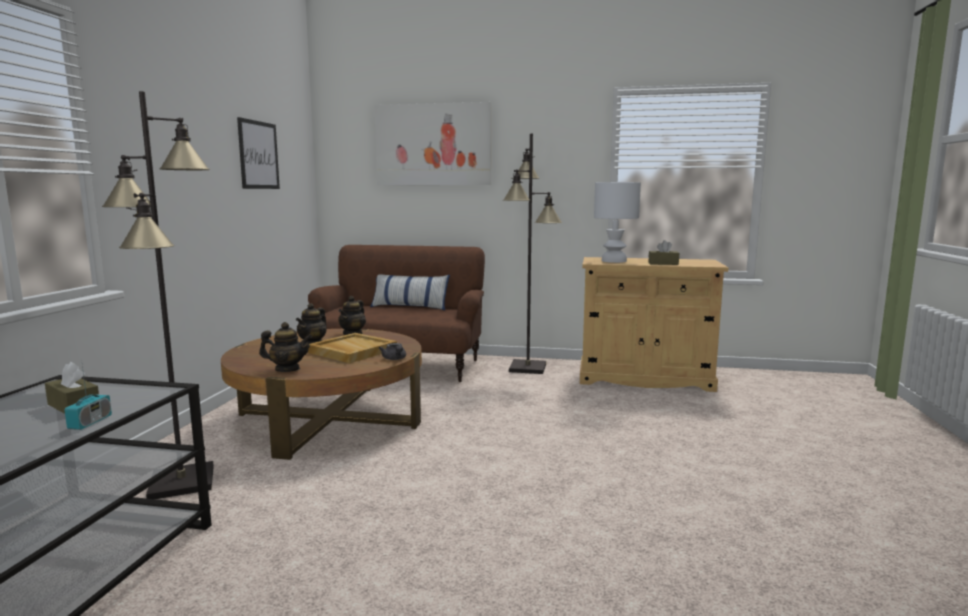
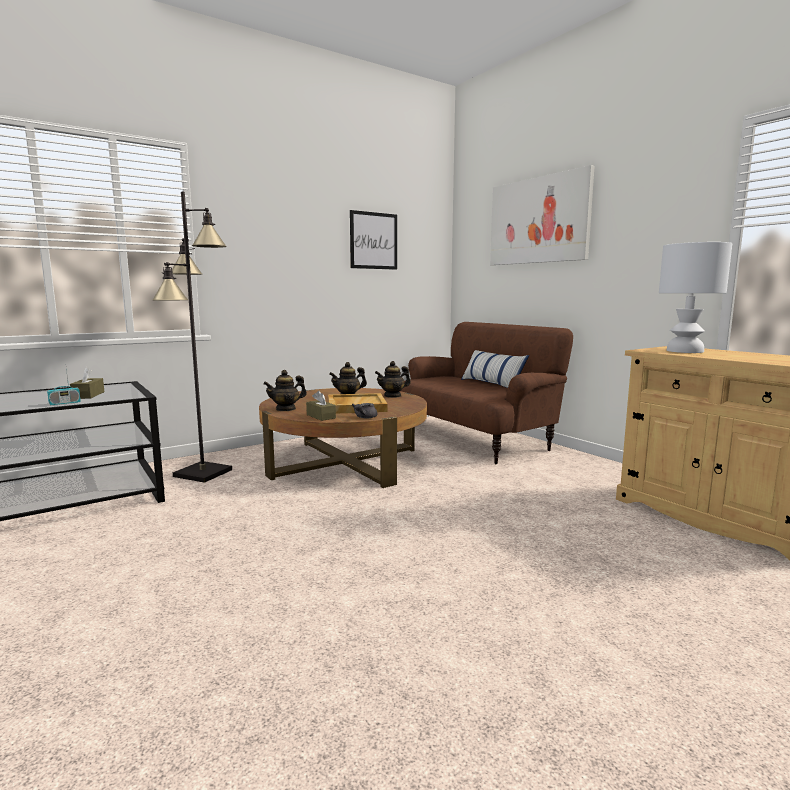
camera: 45 degrees right, 0 degrees up
(287, 369) = (286, 409): teapot -> teapot turned 105 degrees clockwise
(528, 368) = (590, 469): black floor lamp -> none
(663, 263) = (744, 358): brown tissue box -> brown tissue box (321, 416)

